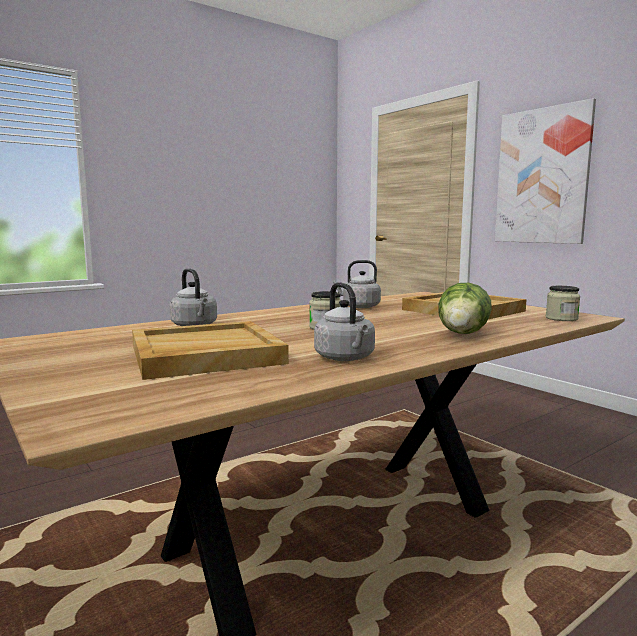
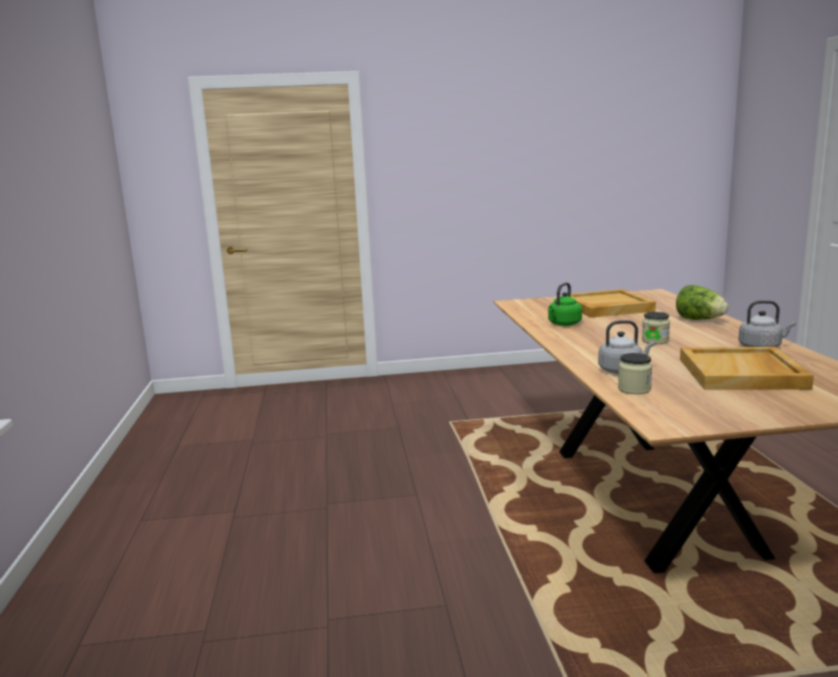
camera: 60 degrees left, 5 degrees up
(359, 306) = (563, 324): grey kettle -> green kettle
(542, 176) = (443, 175): picture -> none
(561, 318) = (656, 297): jar -> jar (634, 389)

